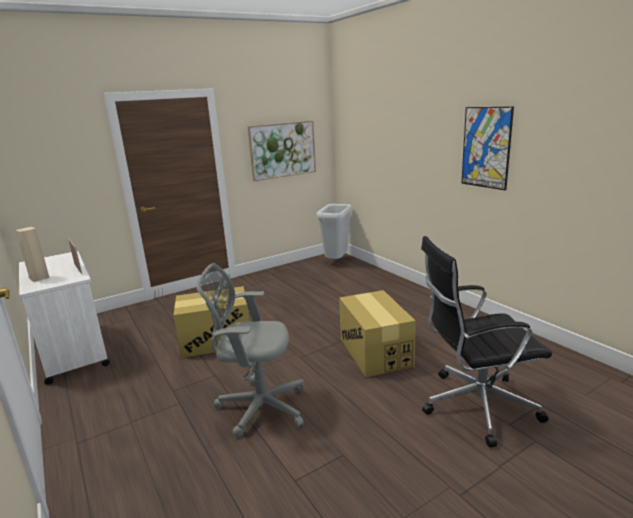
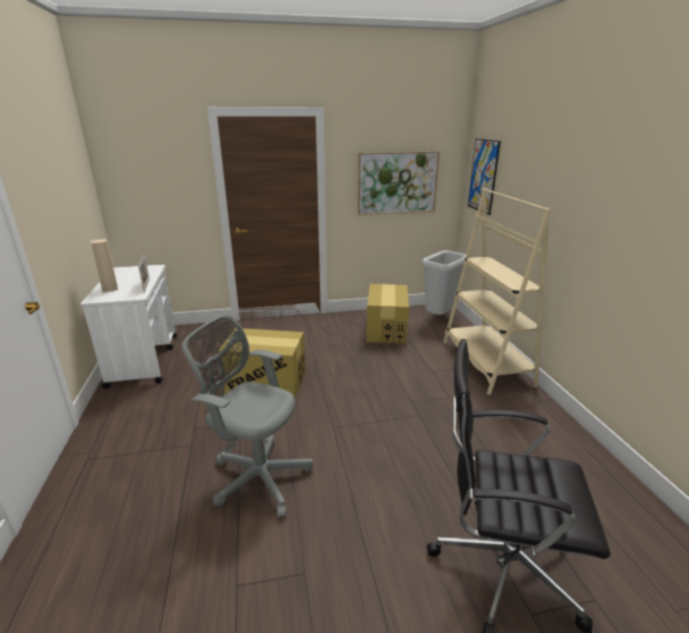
camera: 20 degrees right, 5 degrees up
(375, 352) = (417, 446): cardboard box -> cardboard box (386, 329)
(392, 286) = (486, 363): none -> beige bookcase
(486, 147) = (631, 217): picture -> picture (483, 176)

